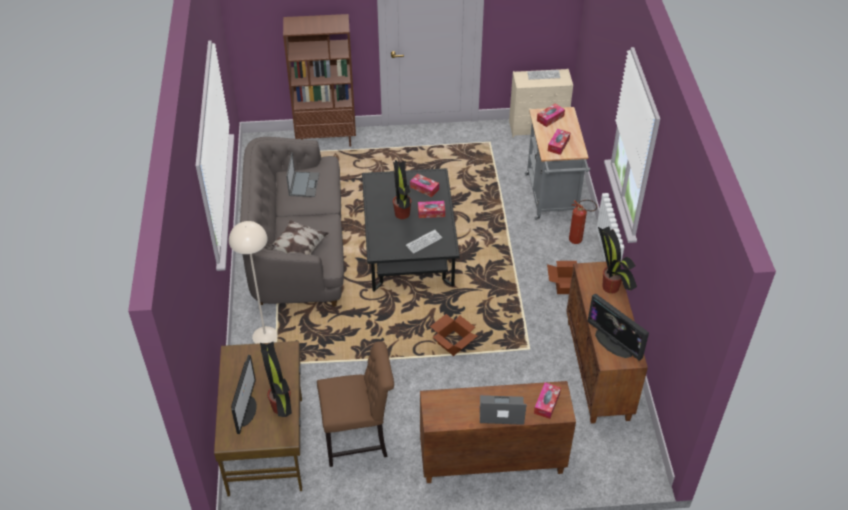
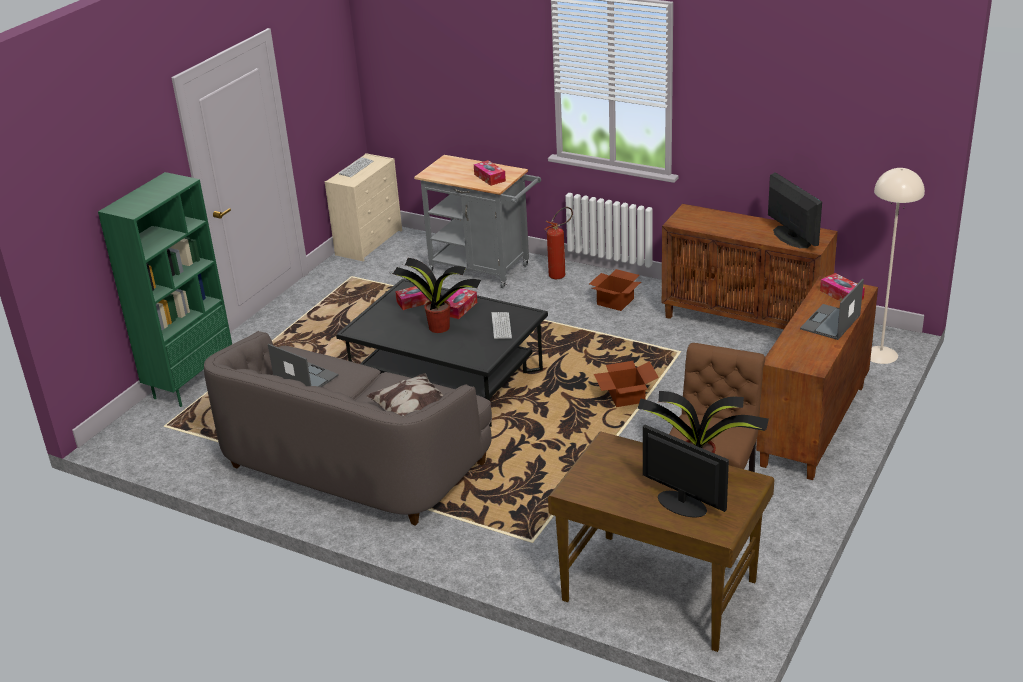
camera: 55 degrees left, 15 degrees down
(265, 336) = (474, 537): beige floor lamp -> beige floor lamp (880, 354)
(326, 139) = (191, 383): brown bookcase -> green bookcase
(550, 118) = (444, 170): tissue box -> none
(611, 288) = (716, 217): potted plant -> none
(614, 343) = (791, 237): monitor -> monitor turned 105 degrees counterclockwise

